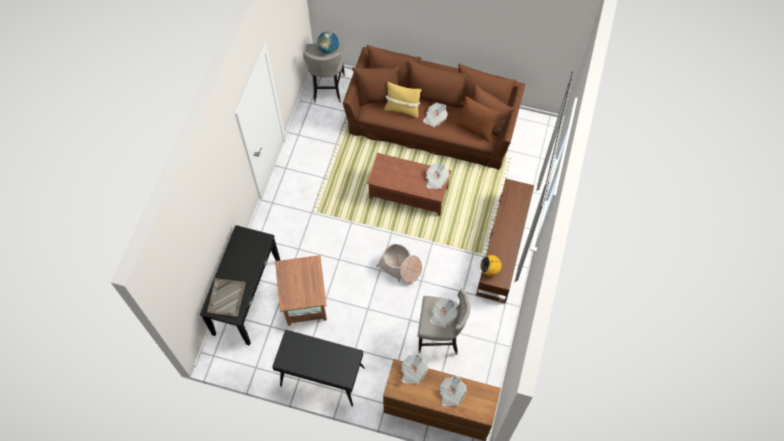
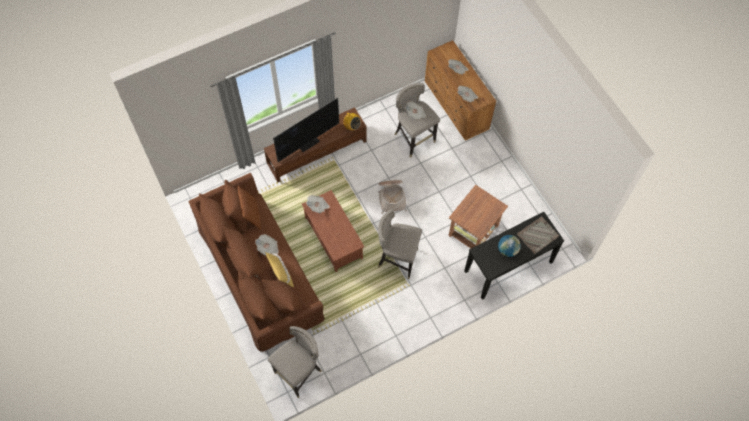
camera: 135 degrees left, 0 degrees up
(322, 377) = (506, 178): black console table -> none
(328, 49) = (284, 362): globe -> globe (507, 250)
(342, 222) = (397, 259): none -> grey stool
(506, 222) = (308, 142): none -> television

